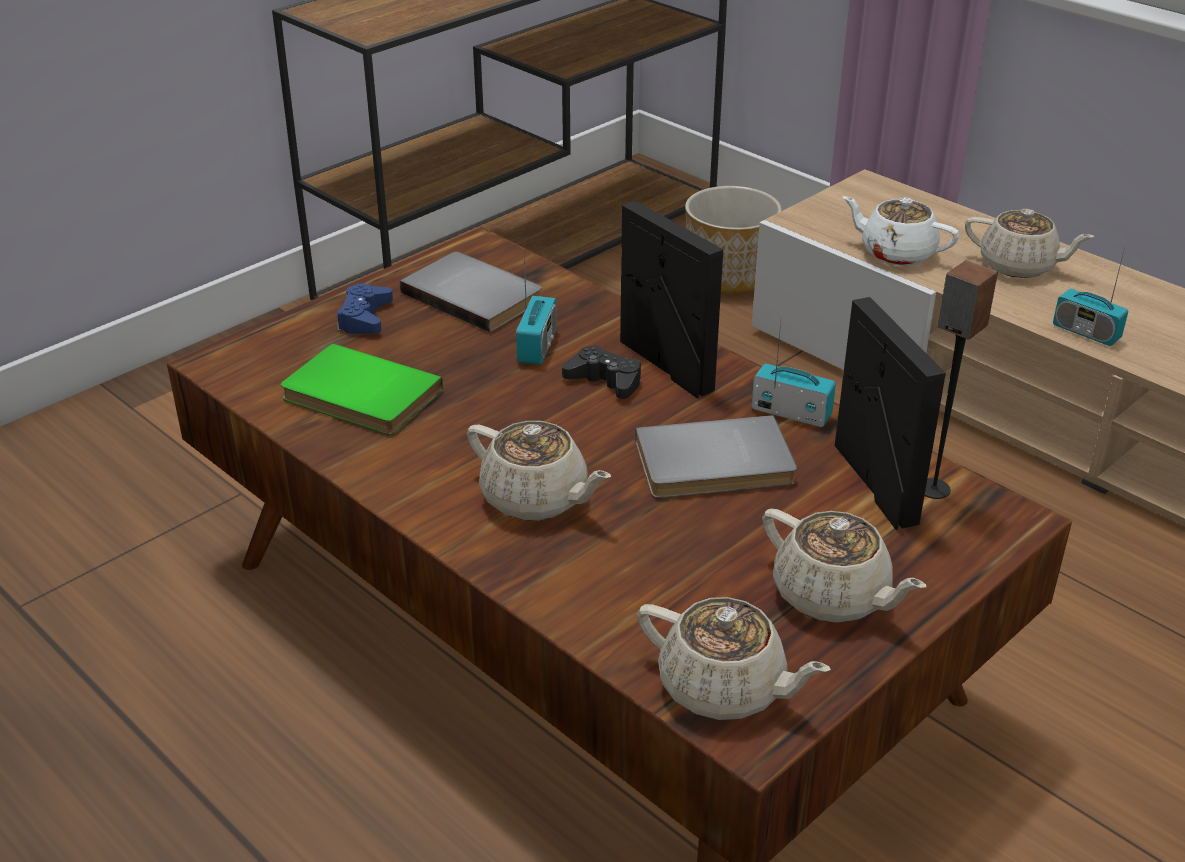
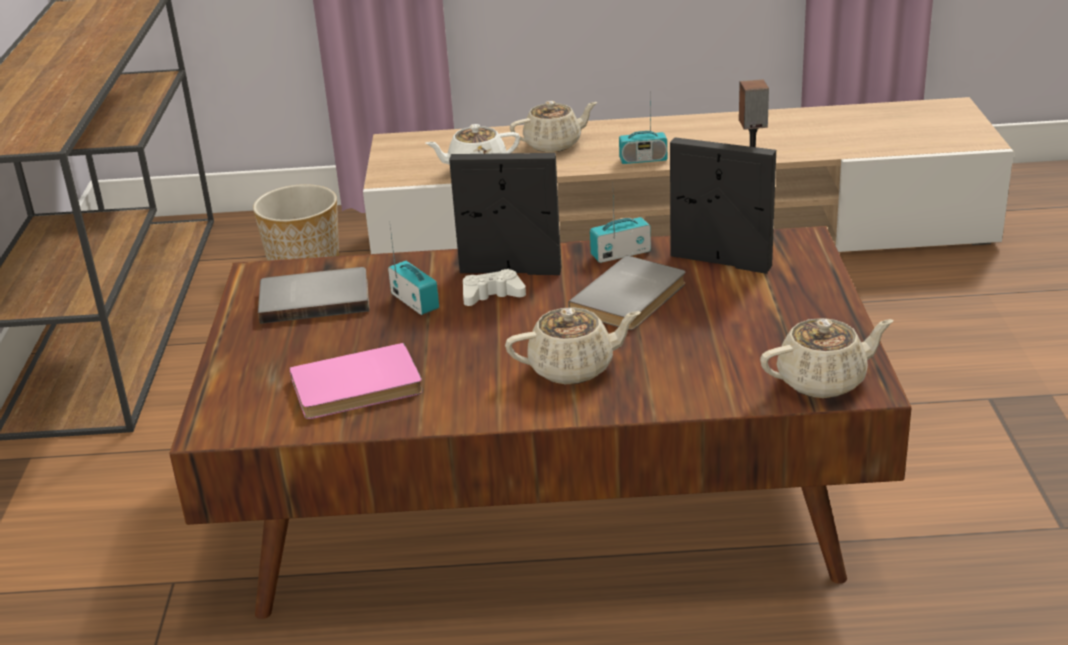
camera: 45 degrees left, 5 degrees down
(359, 397) = (357, 388): green book -> pink book
(364, 318) = (264, 349): blue game controller -> none
(605, 381) = (492, 295): black game controller -> white game controller
(833, 596) = (794, 316): beige teapot -> none

